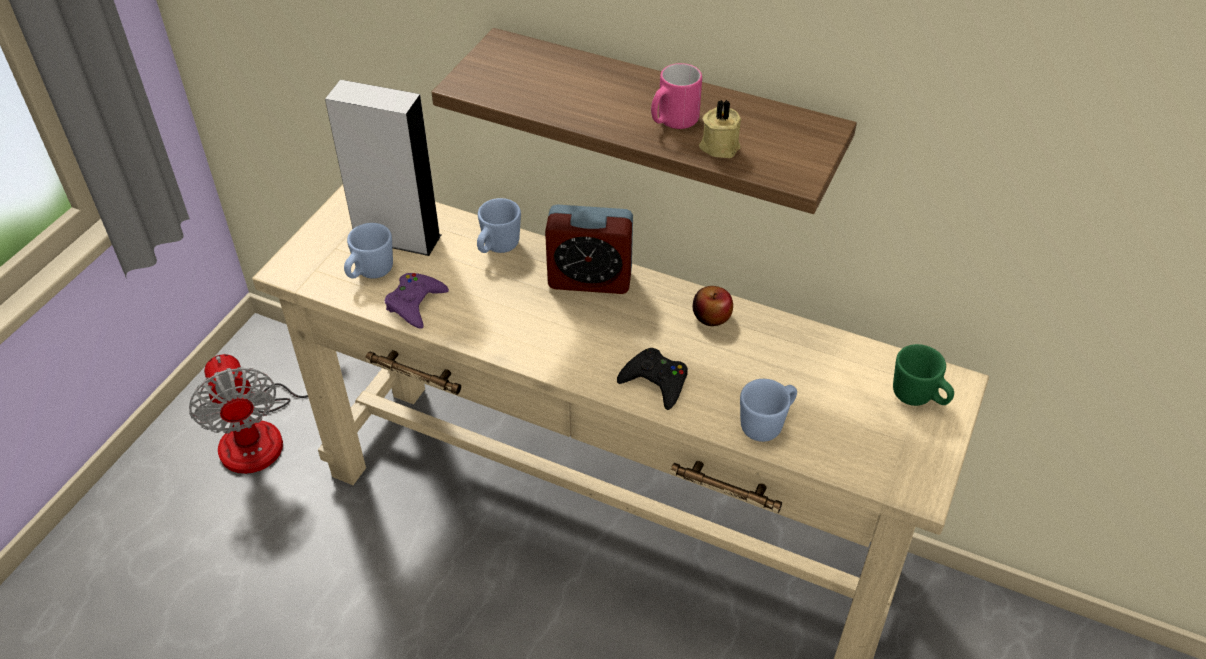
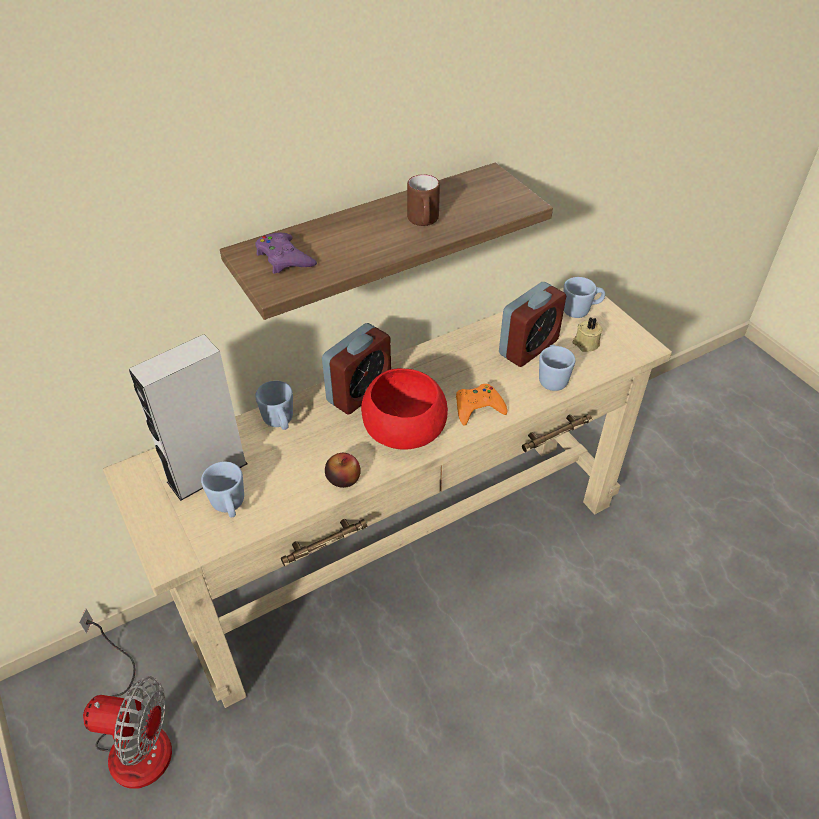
camera: 55 degrees left, 0 degrees up
(415, 304) = (290, 494): purple game controller -> purple game controller (284, 258)
(567, 339) = (403, 430): none -> red bowl
(655, 382) = (478, 408): black game controller -> orange game controller
(672, 122) = (423, 222): pink mug -> brown mug
(711, 317) = (446, 355): apple -> apple (343, 478)
(719, 145) = (467, 216): beige candle -> beige candle (585, 344)
(798, 379) = (528, 347): none -> alarm clock
(918, 398) = (580, 311): green mug -> blue mug

